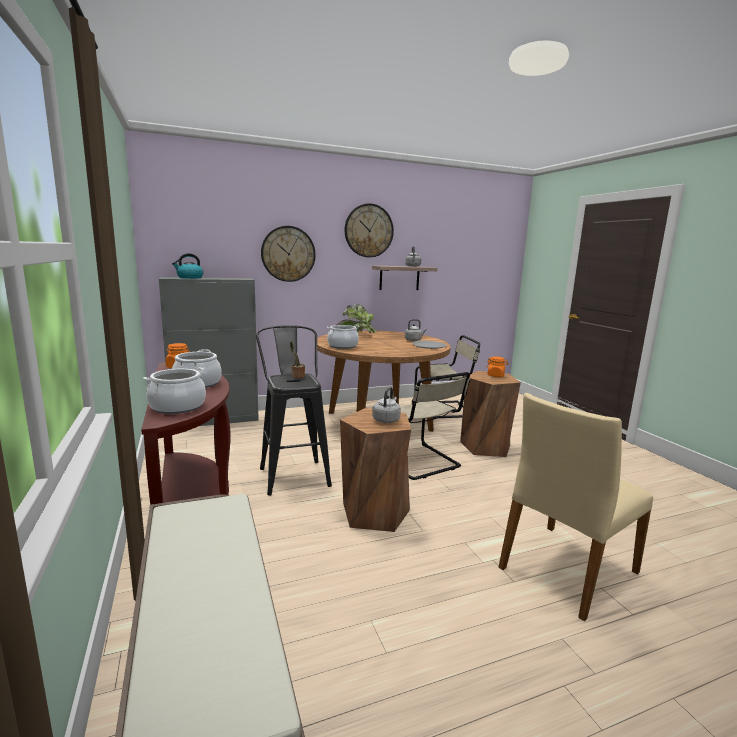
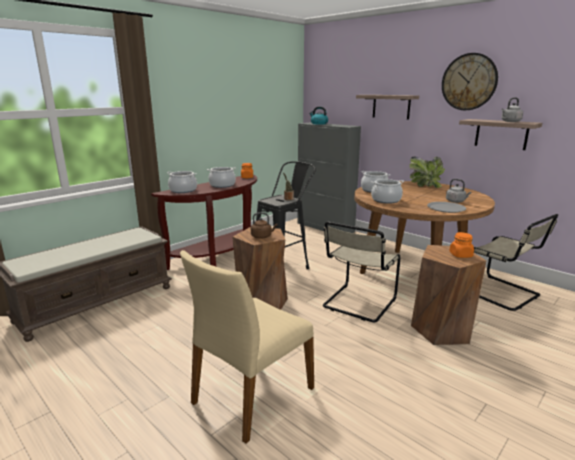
camera: 65 degrees right, 5 degrees up
(288, 254) = (391, 106): wall clock -> shelf
(384, 351) = (386, 200): none -> cooking pot
(386, 420) = (262, 236): grey kettle -> brown kettle
(565, 569) = (251, 395): beige chair -> beige chair turned 75 degrees counterclockwise

